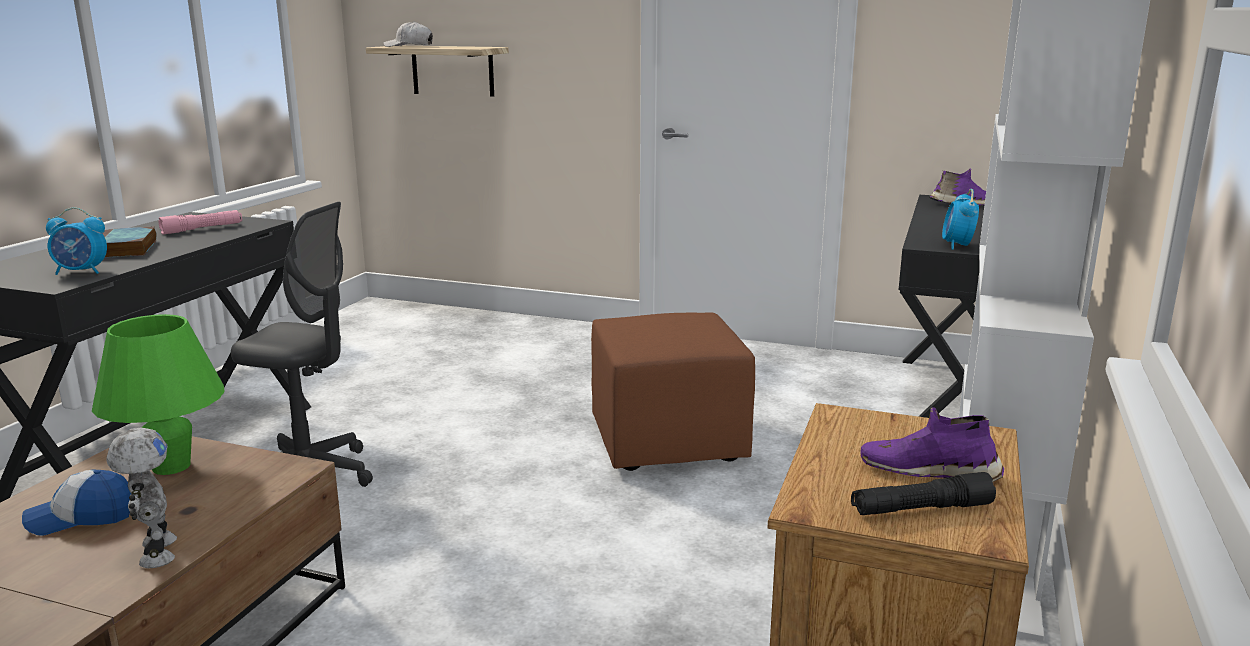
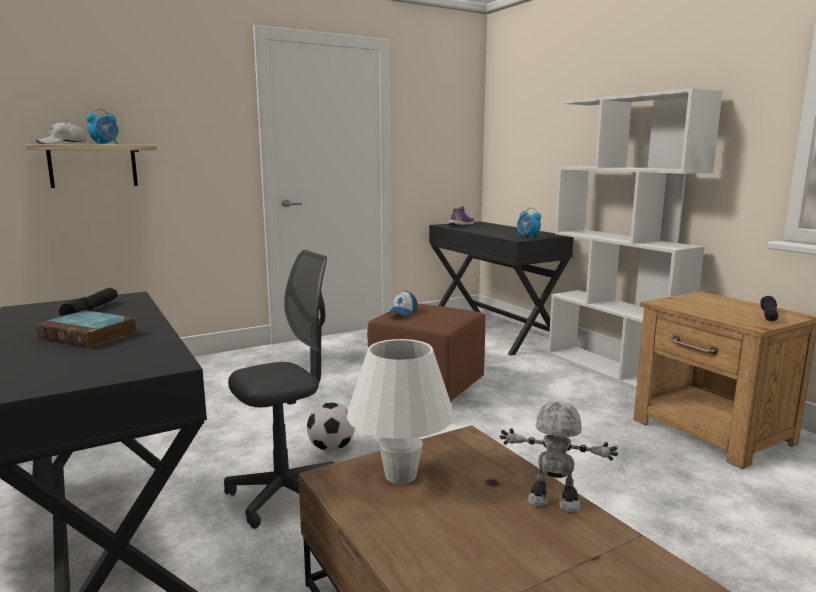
camera: 50 degrees left, 5 degrees down
(81, 272) = (141, 354): alarm clock -> alarm clock (105, 144)
(81, 518) = (455, 525): cap -> cap (402, 313)
(171, 466) = (400, 475): green table lamp -> white table lamp
(202, 229) = (92, 310): pink flashlight -> black flashlight
(428, 457) = (331, 448): none -> football
(928, 471) = (732, 307): purple shoe -> none

